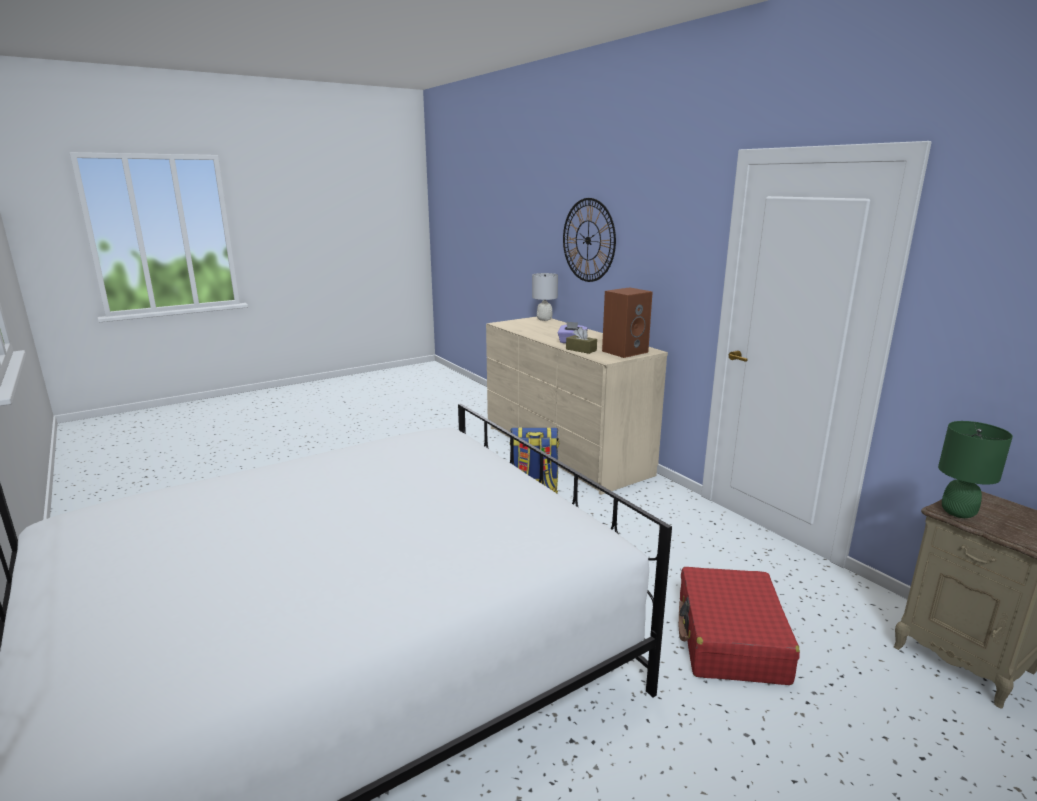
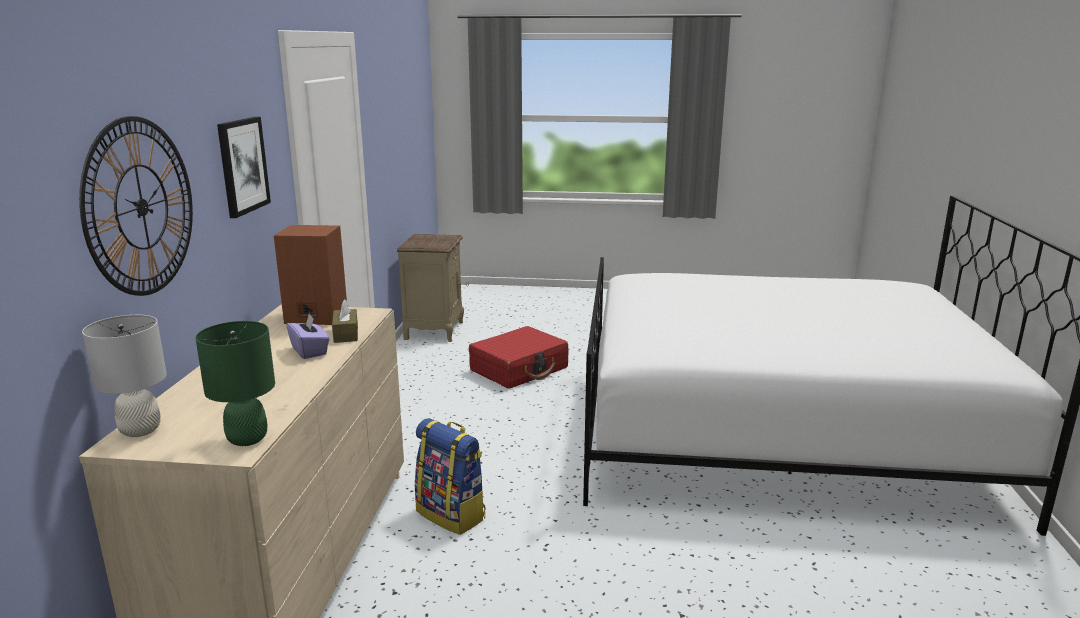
camera: 140 degrees left, 0 degrees up
(660, 244) = (242, 166): none -> picture
(956, 513) = (443, 245): green table lamp -> green table lamp (247, 441)

